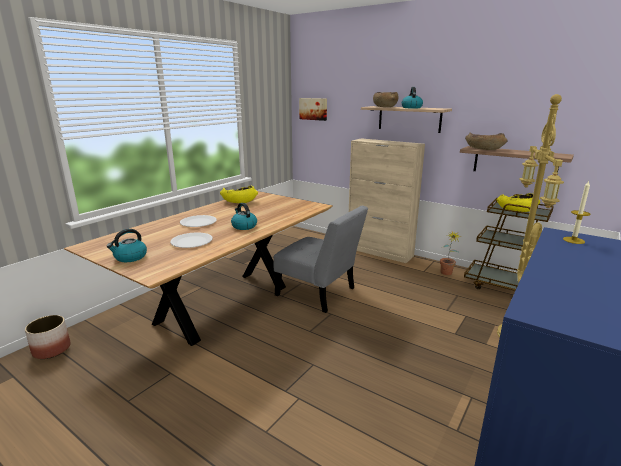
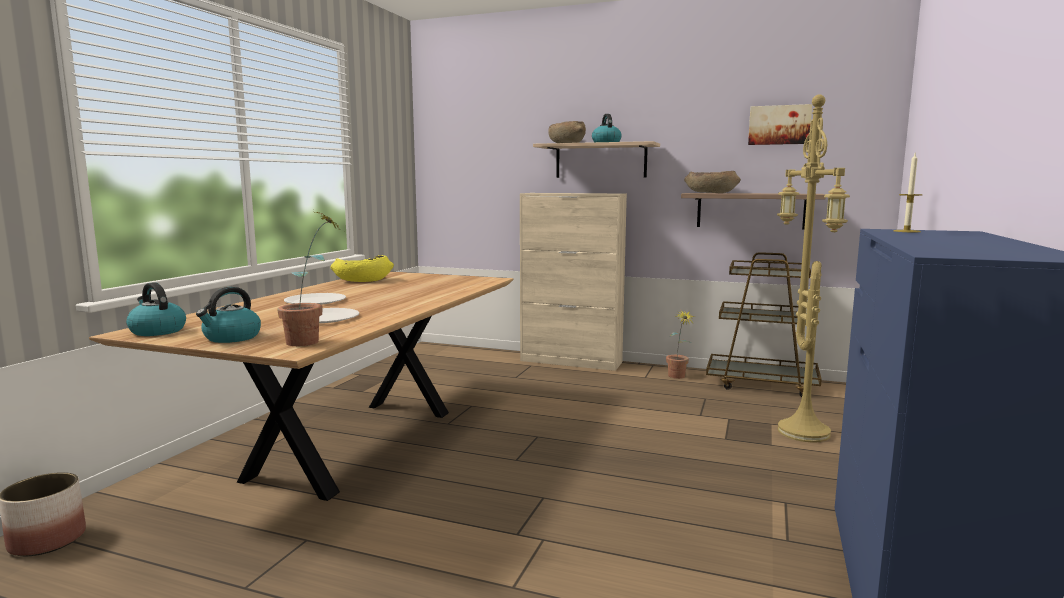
camera: 15 degrees left, 10 degrees down
(169, 266) = (313, 341): none -> potted plant
(244, 226) = (396, 301): kettle -> kettle (157, 331)
(313, 109) = (452, 154): picture -> picture (779, 125)
(319, 293) = (506, 415): grey chair -> none
(516, 210) = (764, 271): yellow bowl -> none

